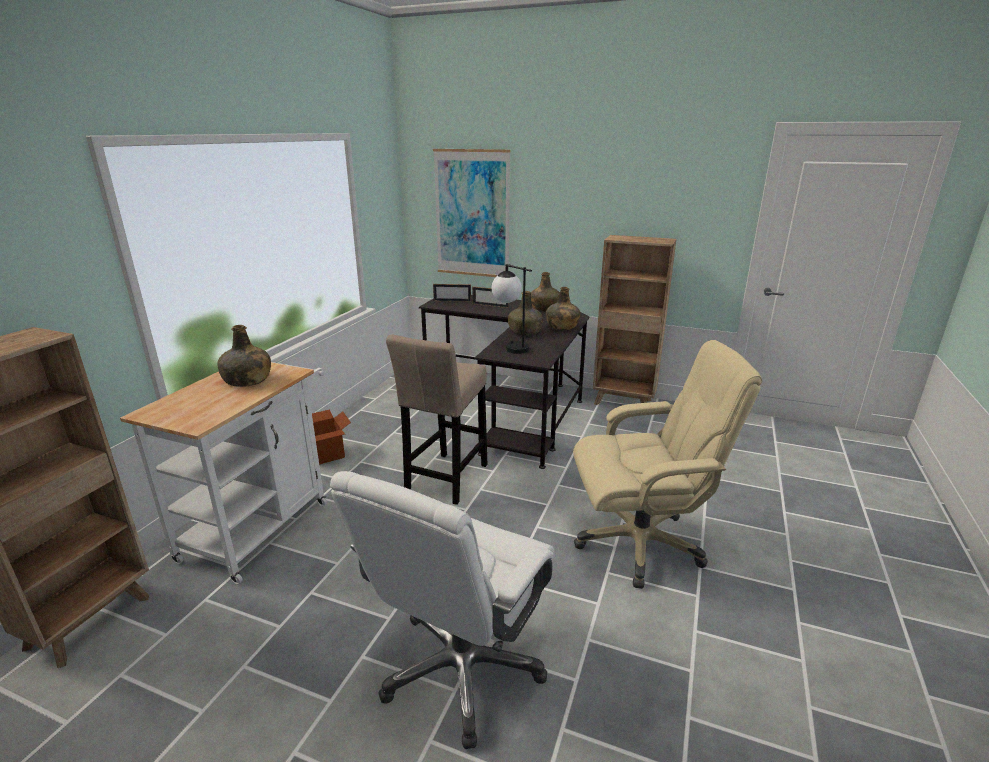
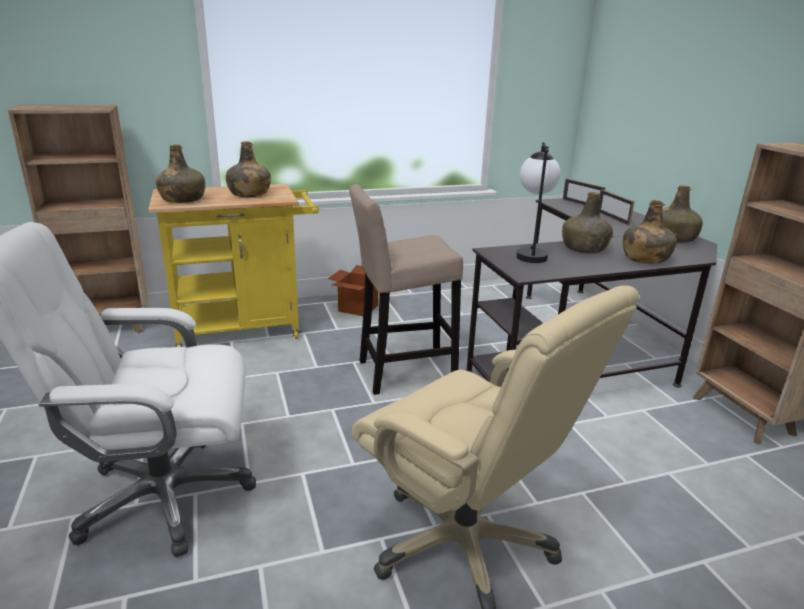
camera: 50 degrees right, 0 degrees up
(200, 412) = (183, 200): none -> green bottle
(262, 525) = (246, 329): white cart -> yellow cart
(472, 214) = (642, 99): picture -> none

